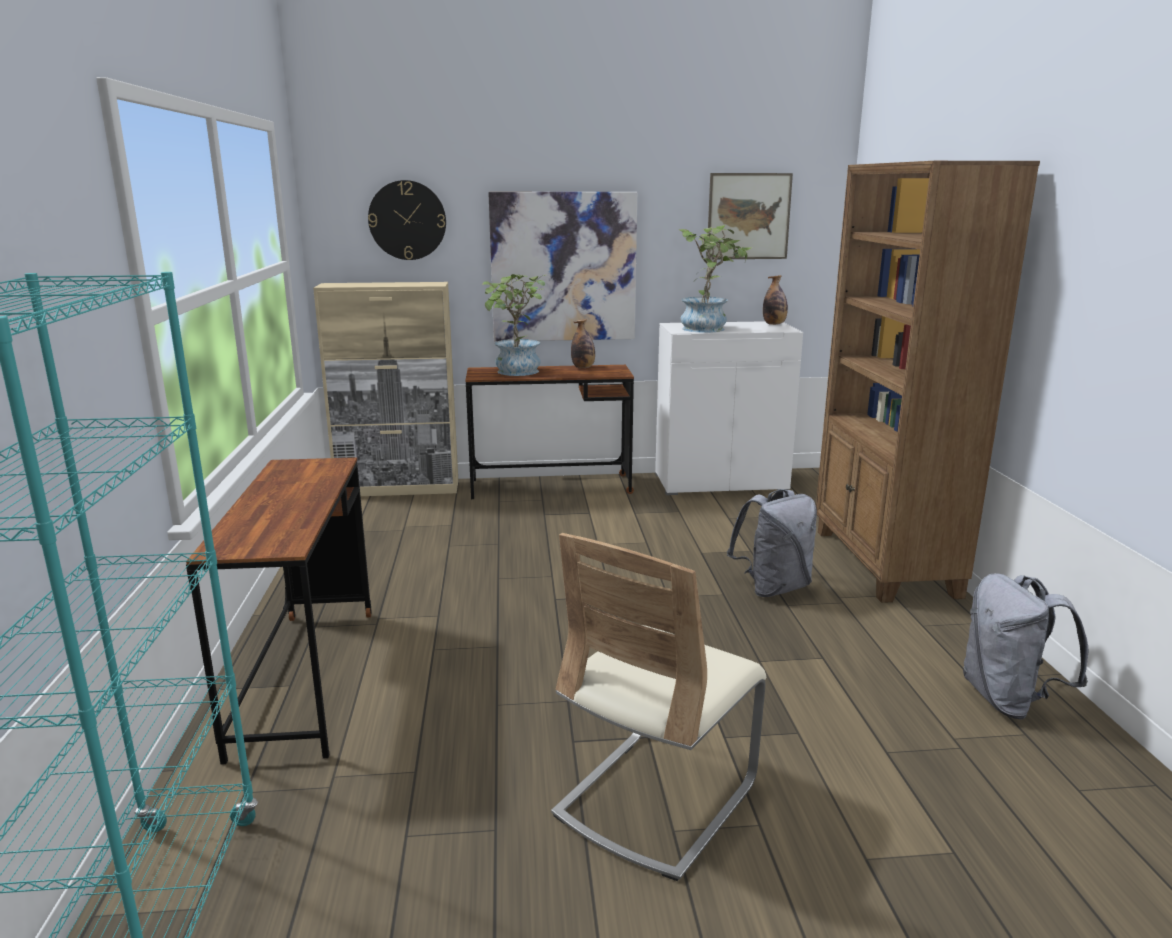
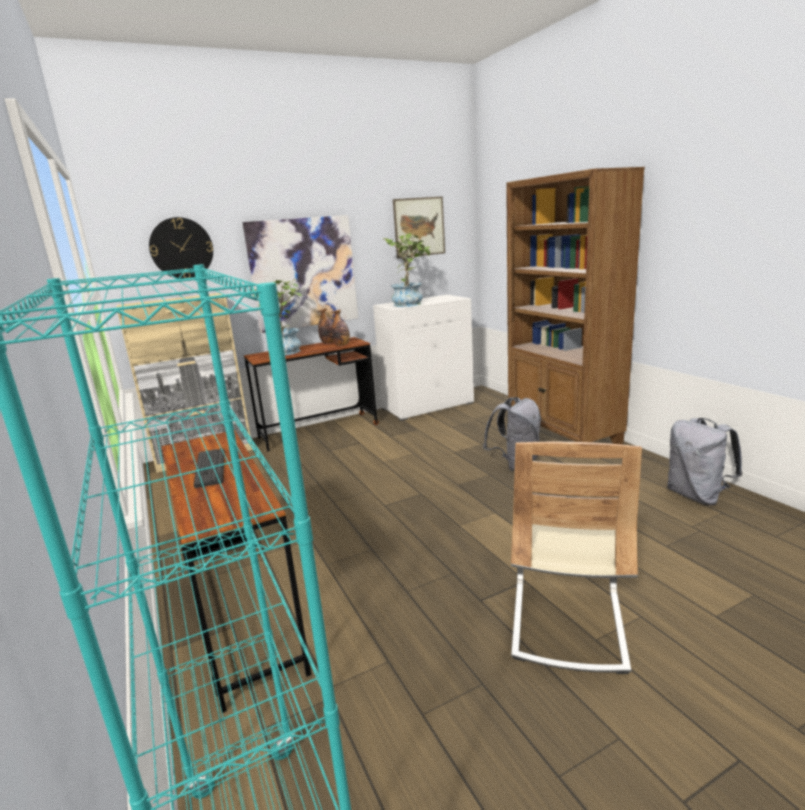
camera: 20 degrees left, 0 degrees up
(288, 494) = (210, 468): none -> keyboard
(774, 324) = (446, 296): bottle -> bottle (342, 345)

